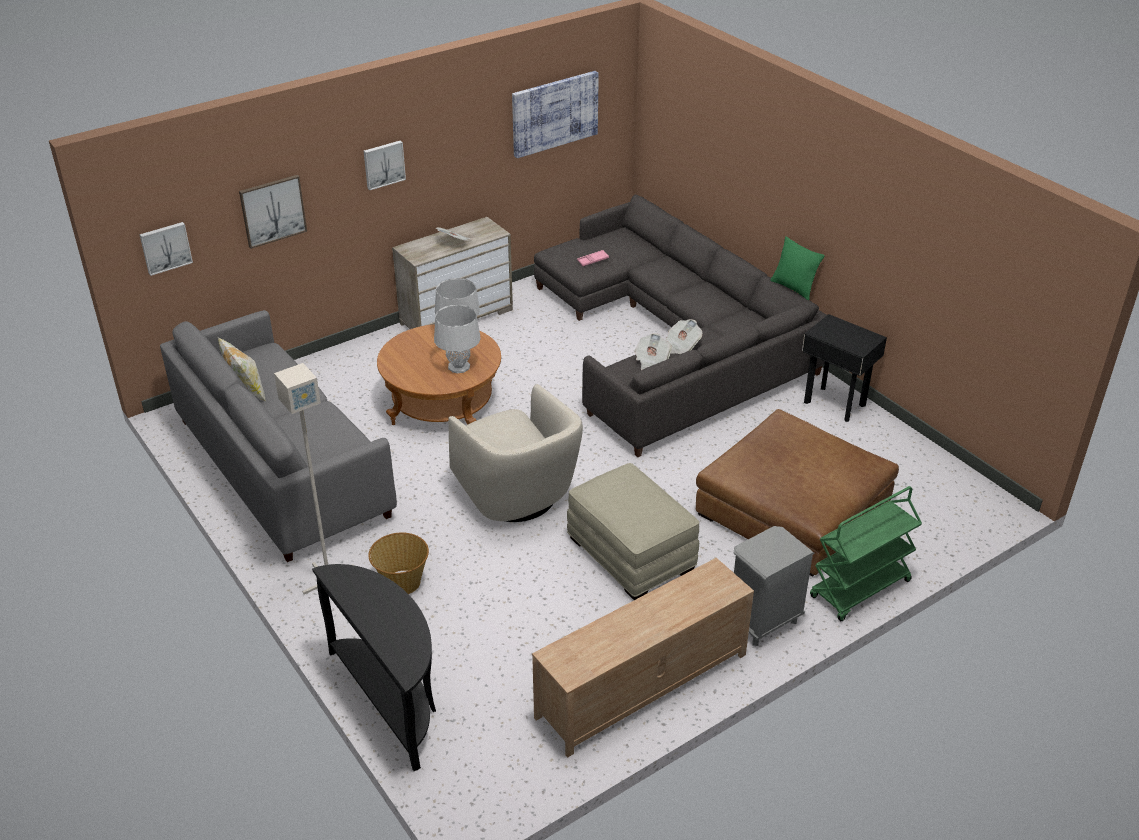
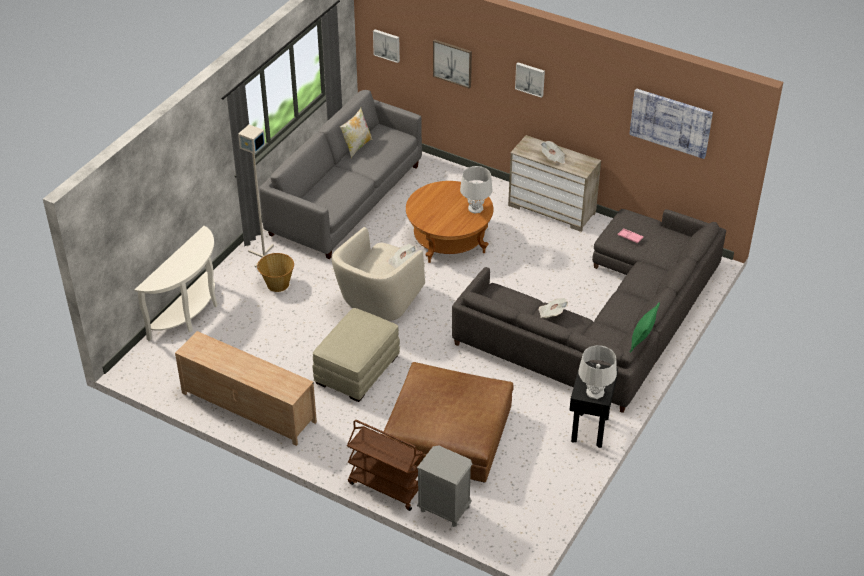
camera: 65 degrees right, 5 degrees up
(392, 699) = (190, 313): black console table -> white console table
(459, 366) = (445, 219): grey table lamp -> grey table lamp (595, 392)
(651, 362) = (520, 304): newspaper -> newspaper (402, 262)
(762, 622) = (329, 446): grey nightstand -> grey nightstand (444, 509)
(860, 590) = (385, 487): green cart -> brown cart

